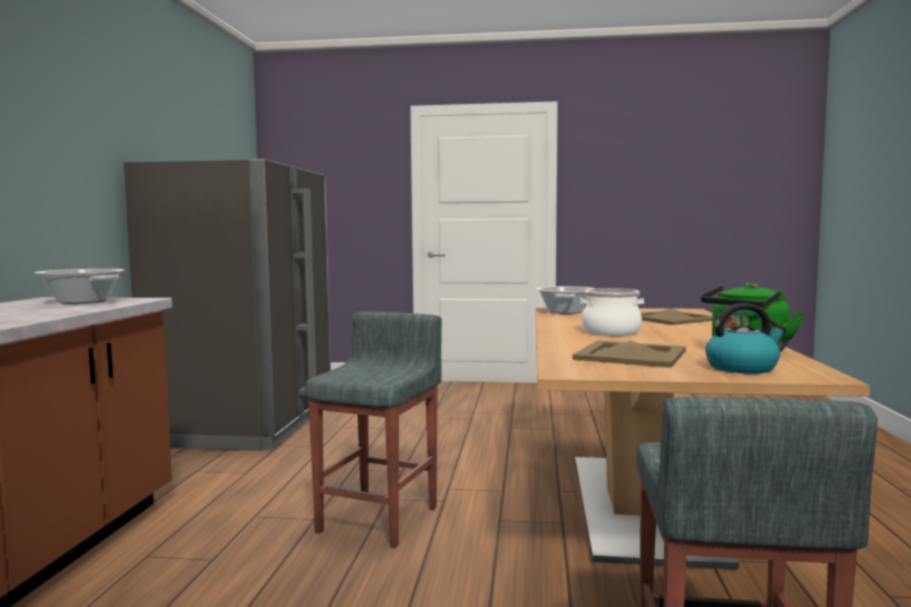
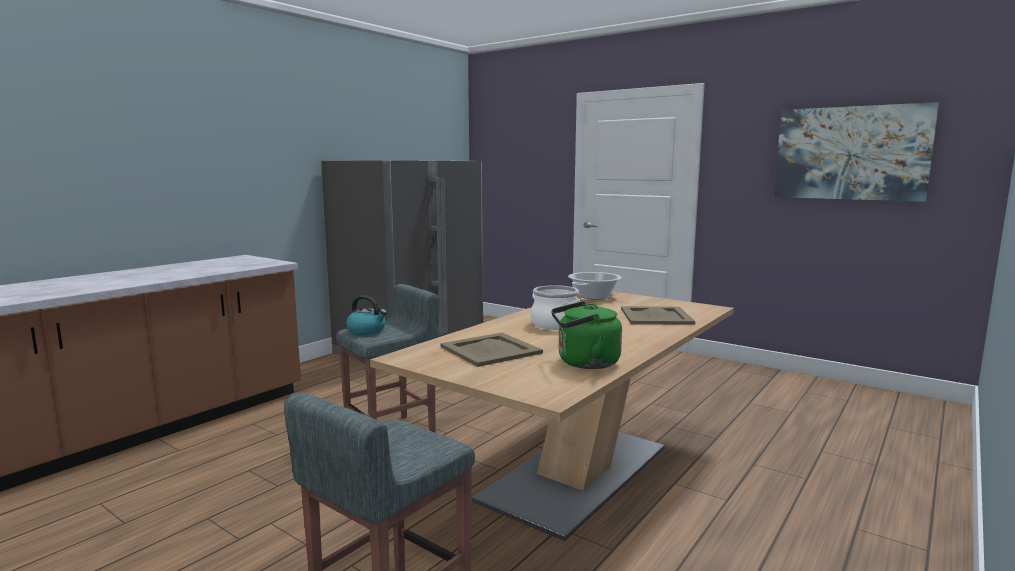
camera: 30 degrees right, 5 degrees up
(82, 301) = (245, 262): cooking pot -> none
(699, 172) = (850, 153): none -> picture
(742, 367) = (525, 377): kettle -> kettle (367, 331)

